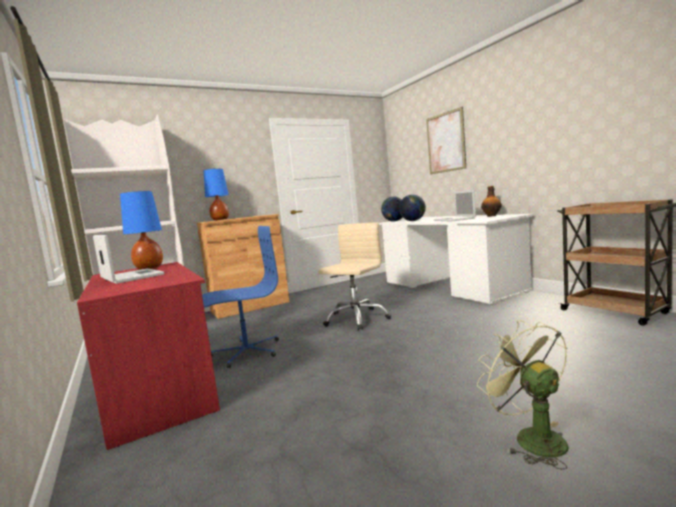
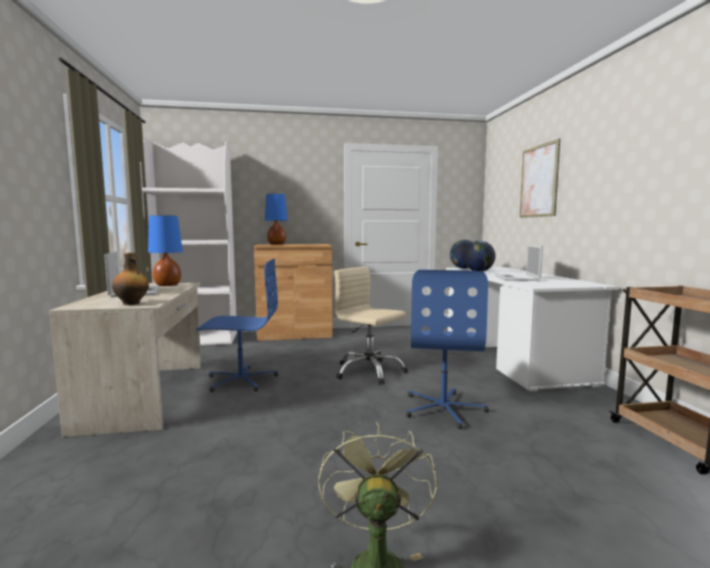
camera: 20 degrees right, 0 degrees up
(160, 388) = (147, 395): red desk -> beige desk
(356, 319) = (369, 371): beige office chair -> beige office chair turned 105 degrees counterclockwise
(447, 329) = (444, 408): none -> blue office chair
(492, 216) = (566, 281): bottle -> bottle (132, 303)

